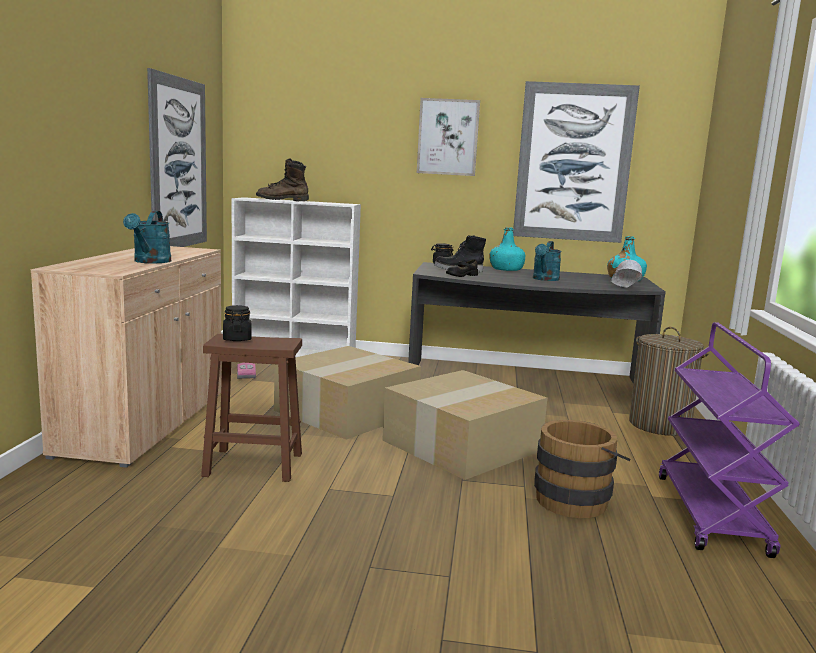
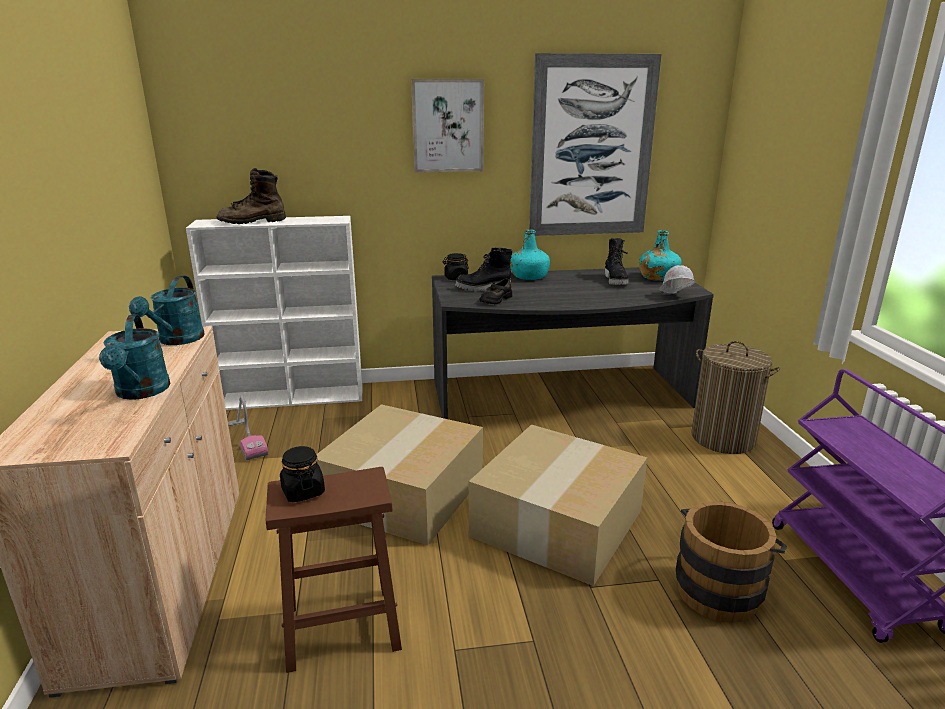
camera: 15 degrees left, 10 degrees up
(178, 164) = (114, 202): picture -> none
(545, 279) = (584, 291): turquoise watering can -> turquoise watering can (177, 340)
(582, 278) = (616, 281): none -> black boot

